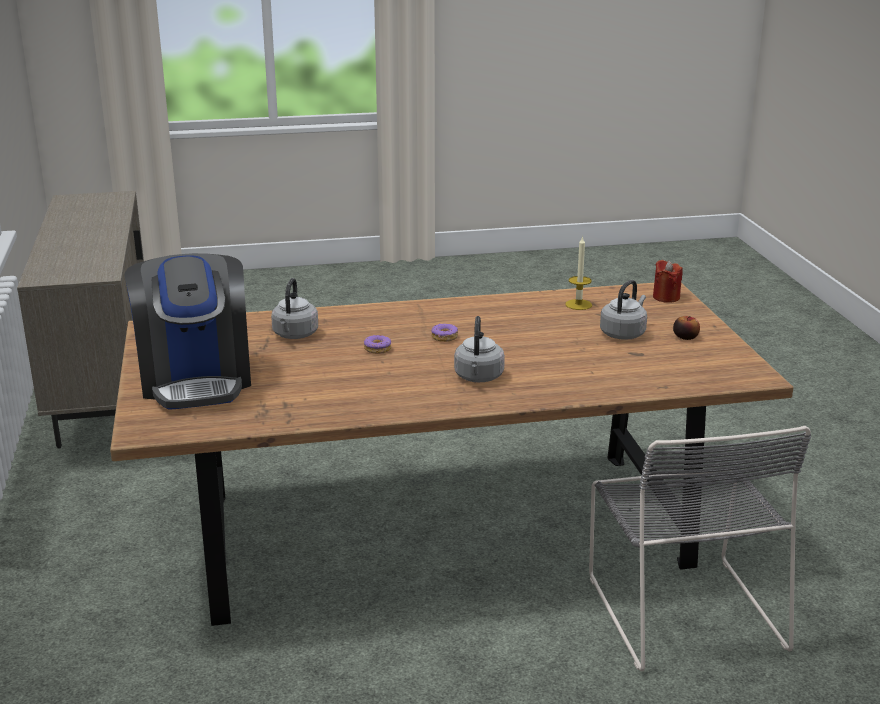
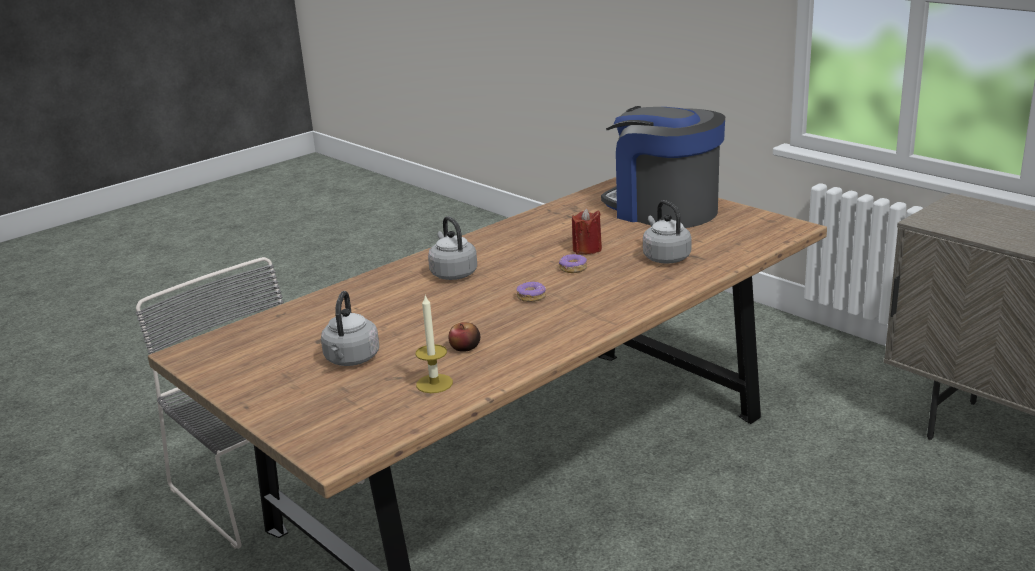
camera: 150 degrees right, 0 degrees up
(666, 297) = (328, 436): red candle -> red candle (587, 249)
(685, 337) = (277, 378): apple -> apple (465, 348)

